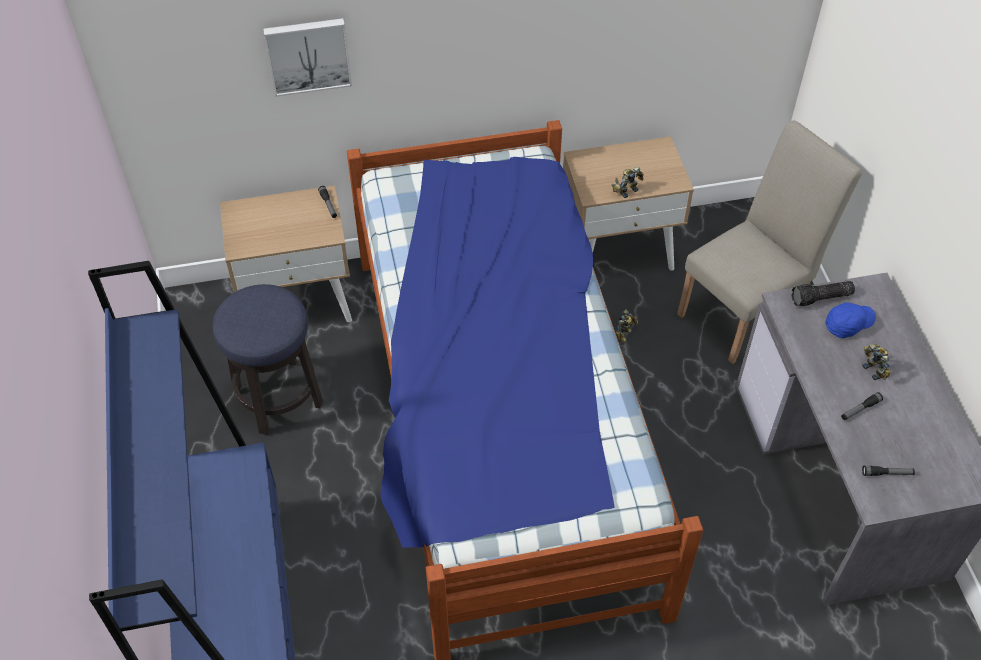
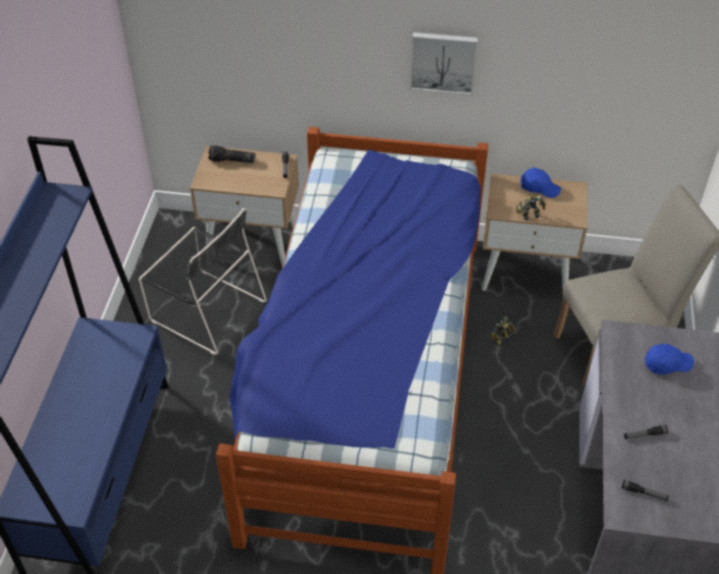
camera: 20 degrees right, 5 degrees down
(278, 397) = (205, 309): stool -> black chair
(308, 55) = (286, 39): picture -> picture (443, 61)
(623, 156) = (539, 188): none -> blue cap
(821, 299) = (652, 338): flashlight -> flashlight (231, 161)
(875, 369) = (673, 407): toy robot -> none

